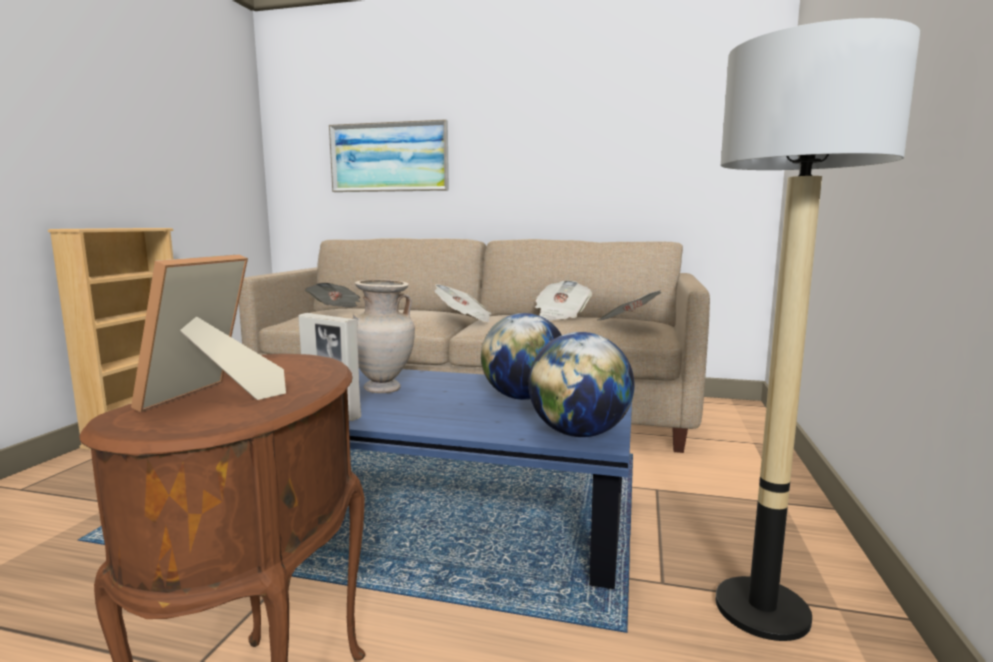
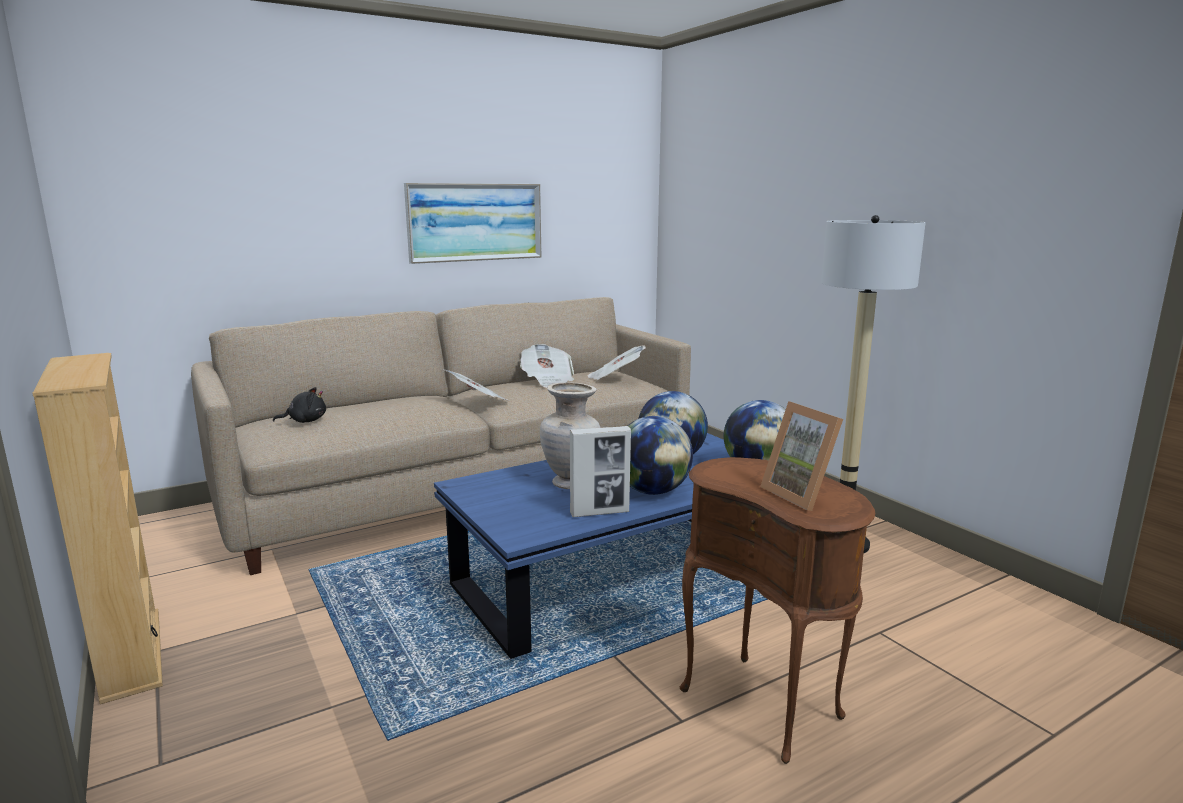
camera: 45 degrees left, 5 degrees up
(336, 311) = (305, 421): newspaper -> black plush toy
(389, 157) = (276, 211): picture -> picture (475, 222)
(421, 414) = (652, 491): none -> globe

